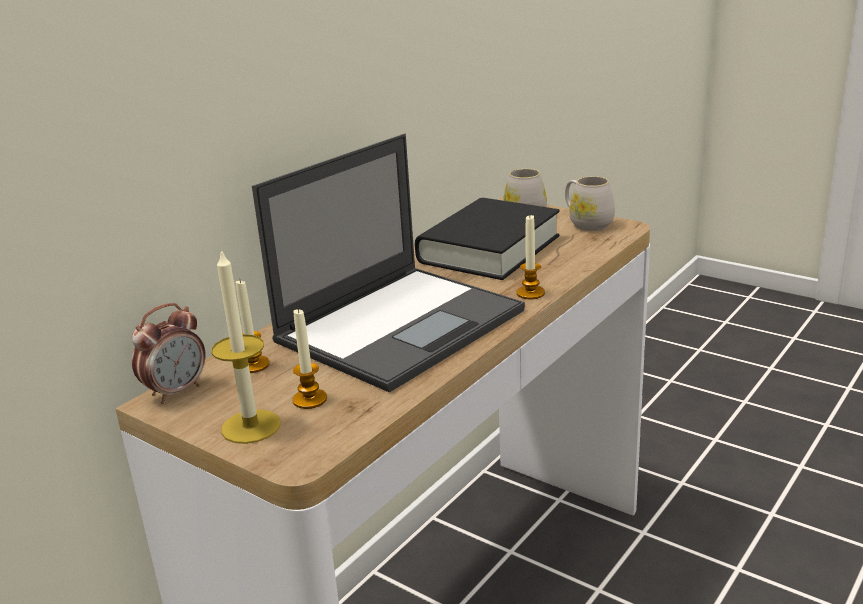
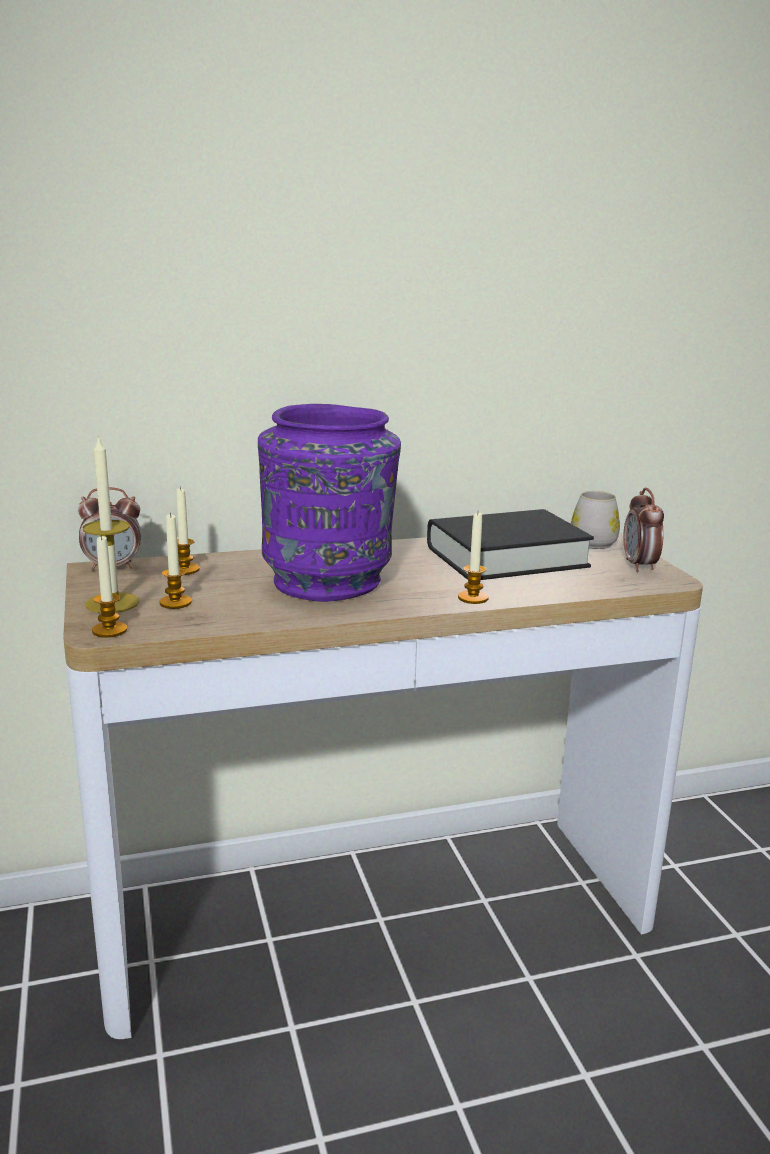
camera: 35 degrees right, 5 degrees down
(304, 453) = (109, 630): none -> candle
(402, 324) = (329, 582): laptop -> purple vase
(587, 223) = (639, 566): white mug -> alarm clock

